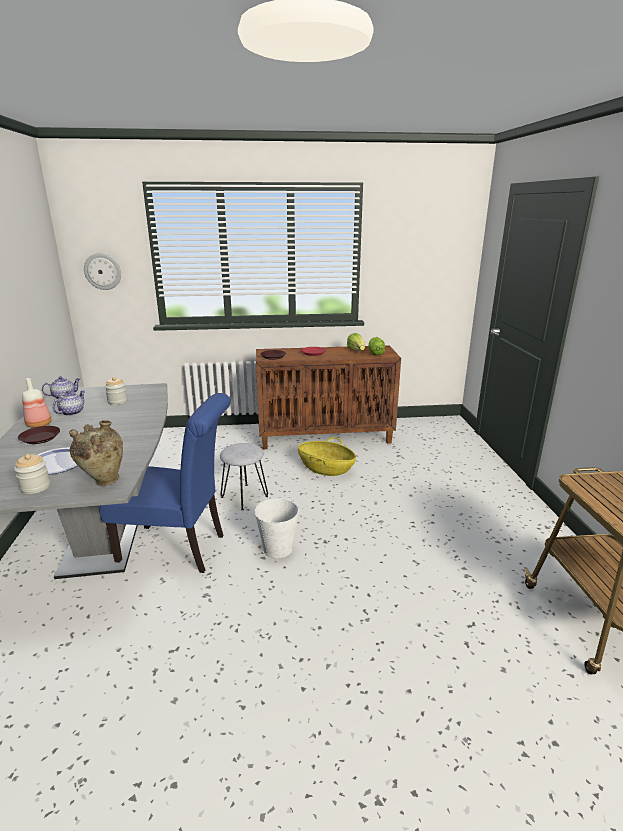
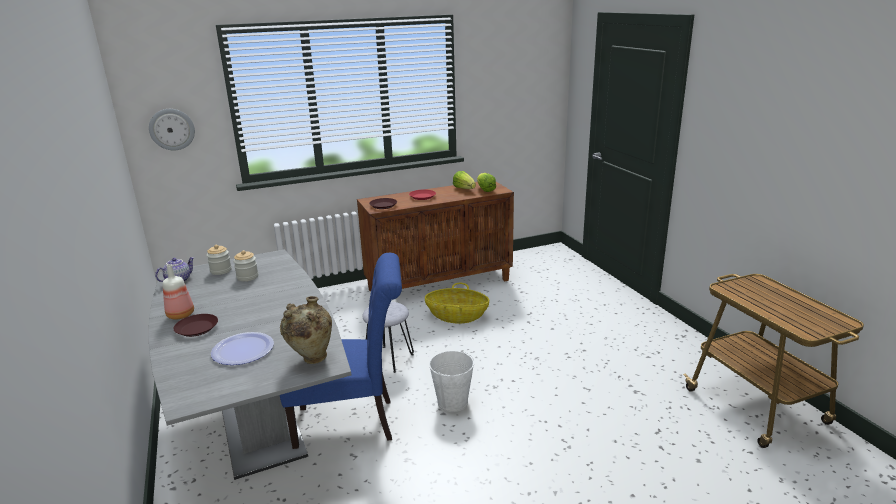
camera: 15 degrees left, 0 degrees up
(35, 487) = (244, 377): jar -> jar (221, 270)
(72, 412) = (205, 296): teapot -> none

